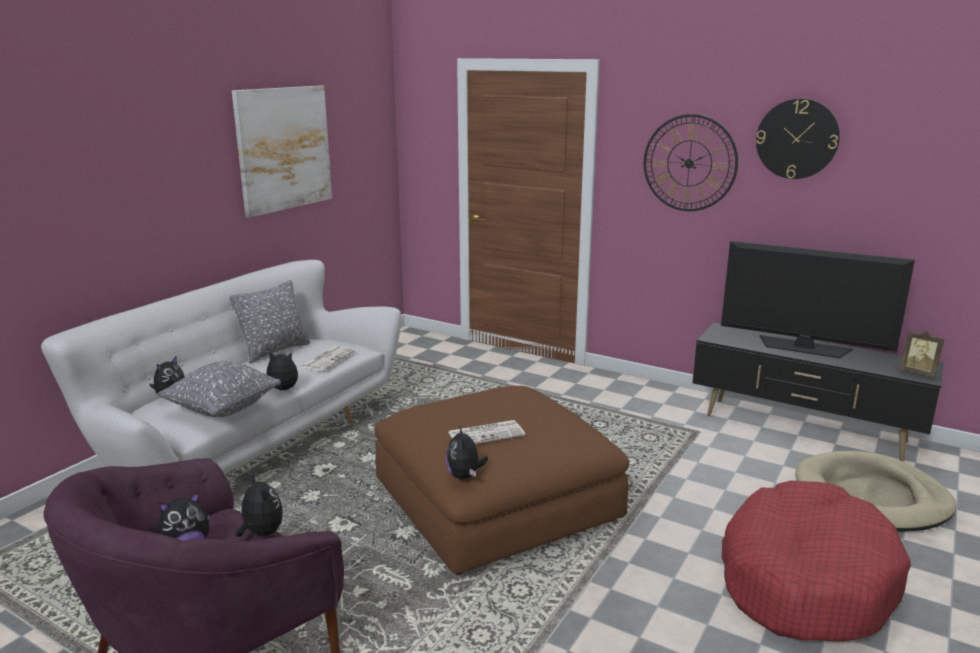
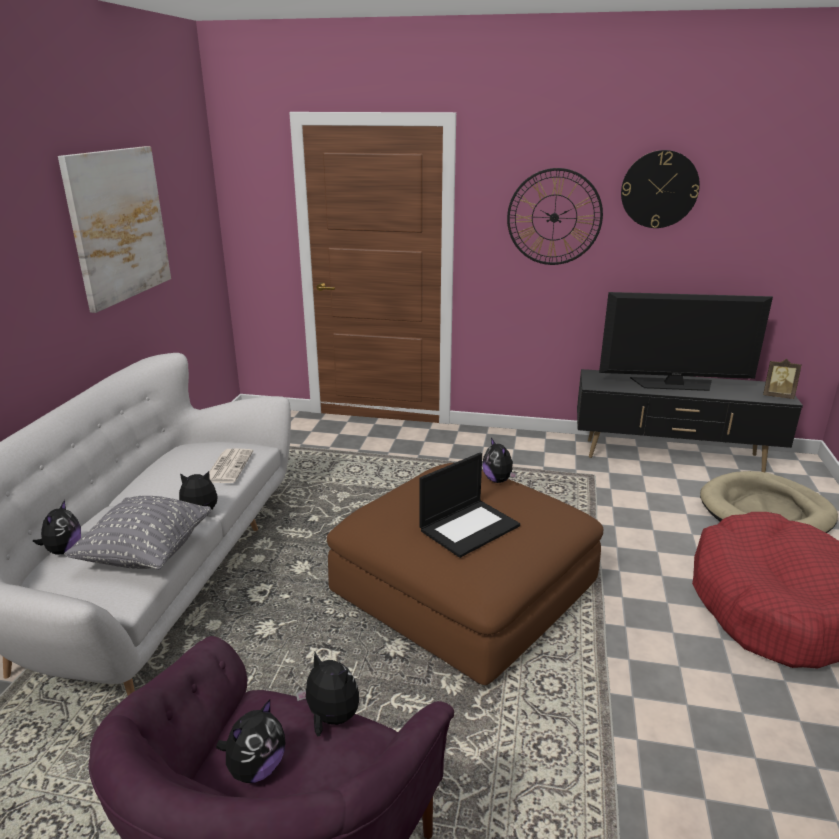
camera: 20 degrees left, 5 degrees up
(275, 351) = (155, 466): grey pillow -> none
(465, 476) = (481, 582): plush toy -> plush toy (498, 480)
(487, 434) = (469, 527): newspaper -> laptop

